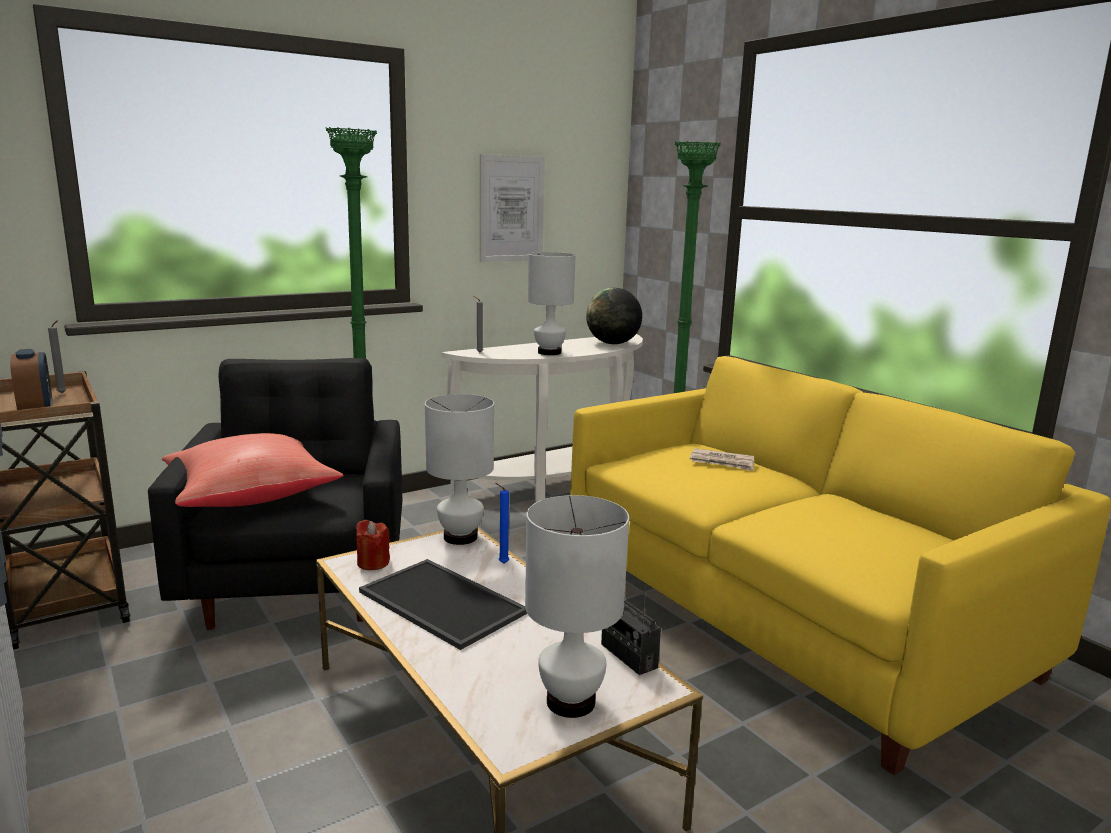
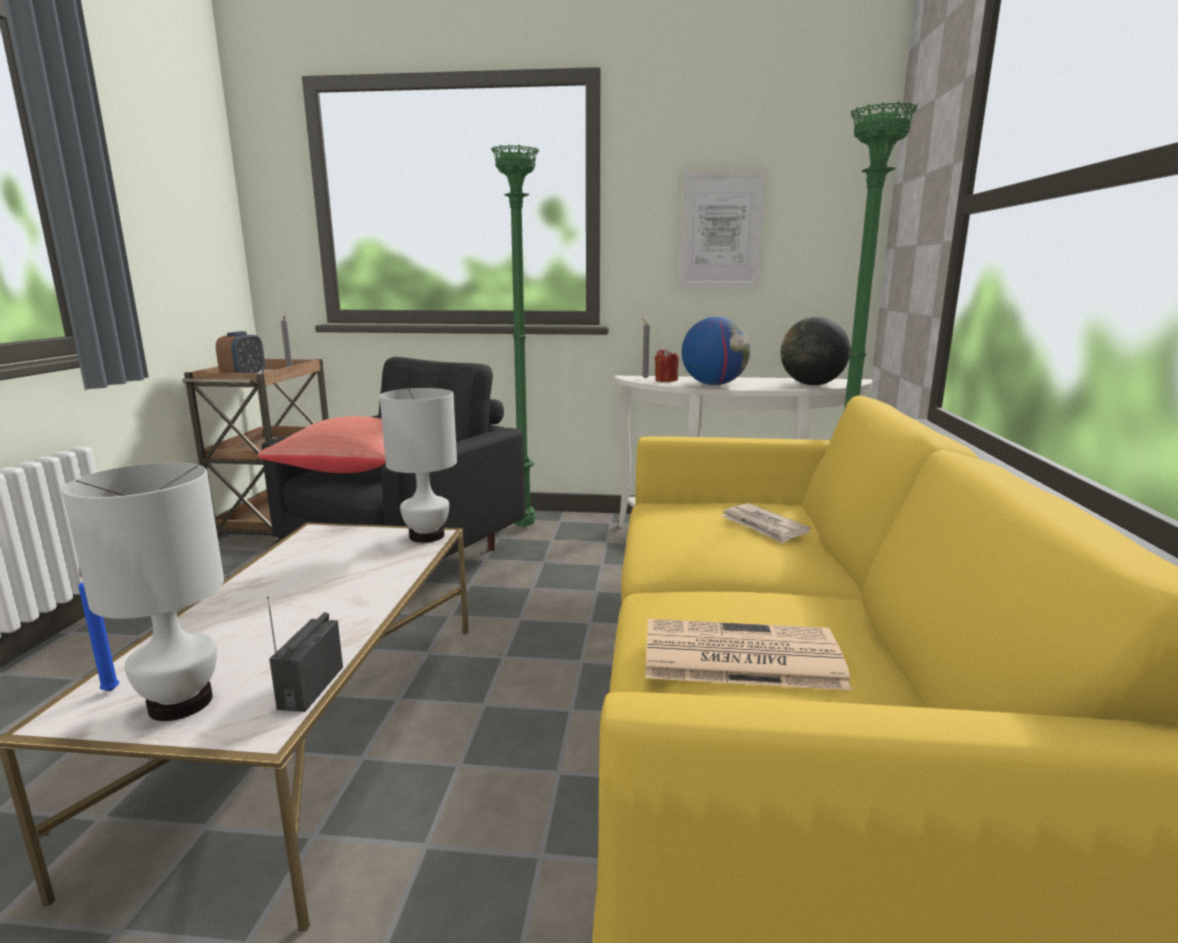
camera: 40 degrees right, 0 degrees up
(373, 563) = (329, 536): red candle -> red candle (666, 380)
(445, 602) = (302, 581): tray -> none
(502, 563) = (408, 566): blue candle -> blue candle (110, 690)
(548, 352) = (713, 384): white table lamp -> globe
(853, 537) = (738, 656): none -> newspaper

